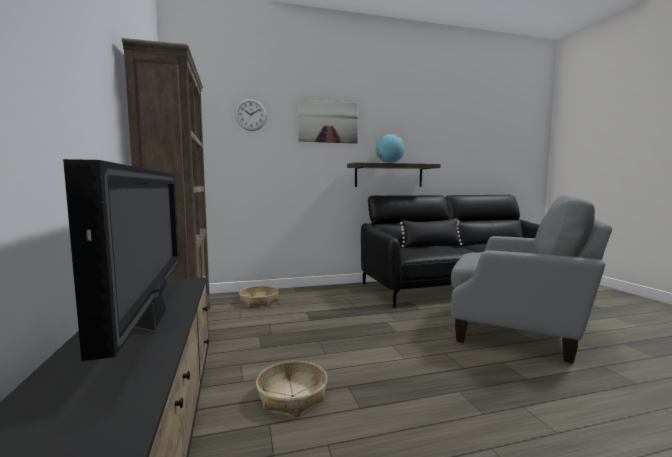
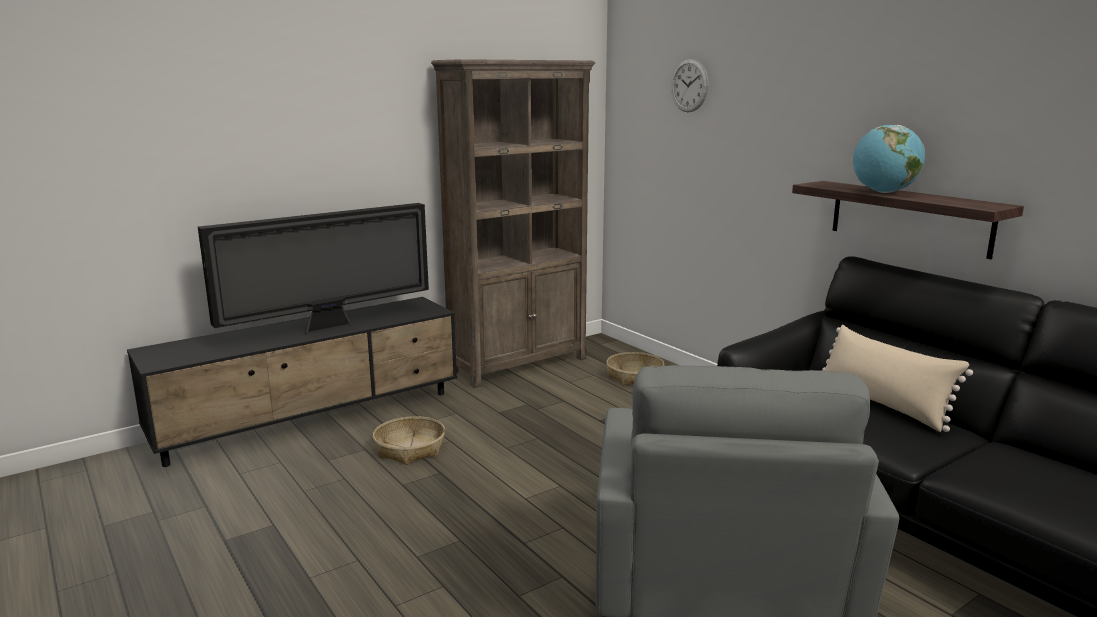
camera: 70 degrees right, 10 degrees up
(328, 122) = (797, 94): picture -> none
(431, 246) = (882, 404): black pillow -> beige pillow

